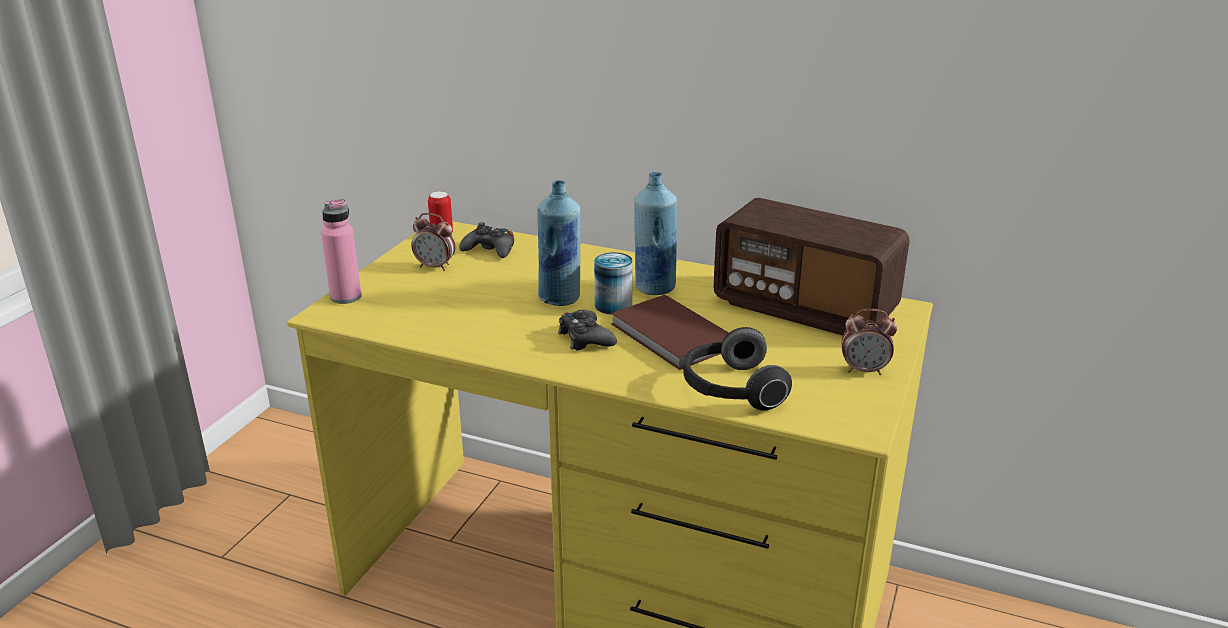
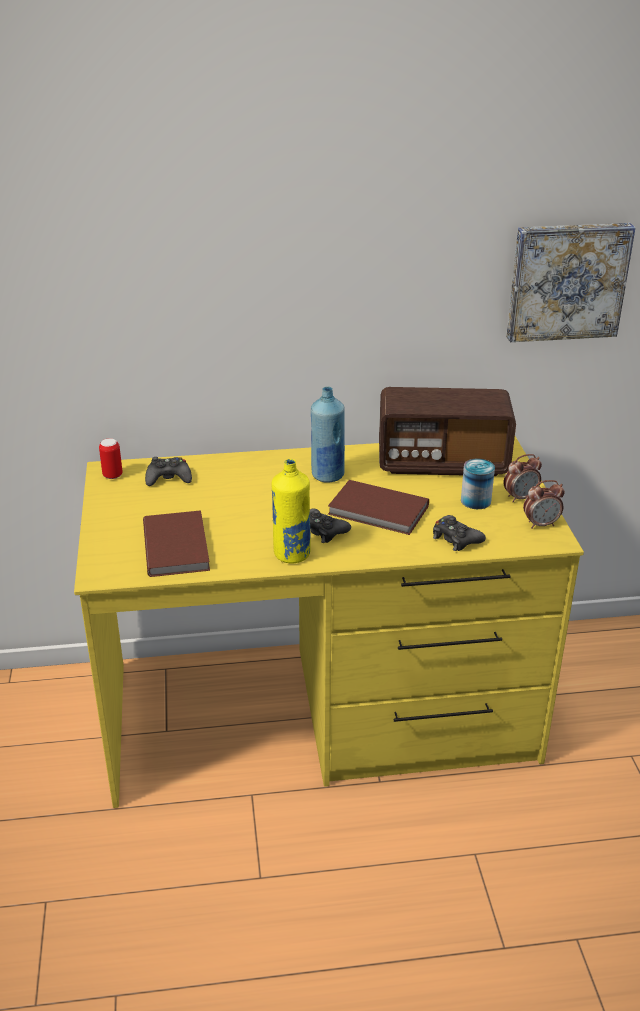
camera: 30 degrees left, 5 degrees up
(346, 297) = (99, 554): pink bottle -> none
(425, 310) = (178, 546): none -> brown book
(435, 267) = (141, 506): alarm clock -> alarm clock (541, 524)
(526, 351) = (291, 554): none -> yellow bottle
(560, 298) = (269, 504): blue bottle -> none
(613, 305) = (313, 498): can -> can (475, 501)
(730, 390) = (456, 539): headphones -> black game controller
(1026, 97) = (566, 281): none -> picture

